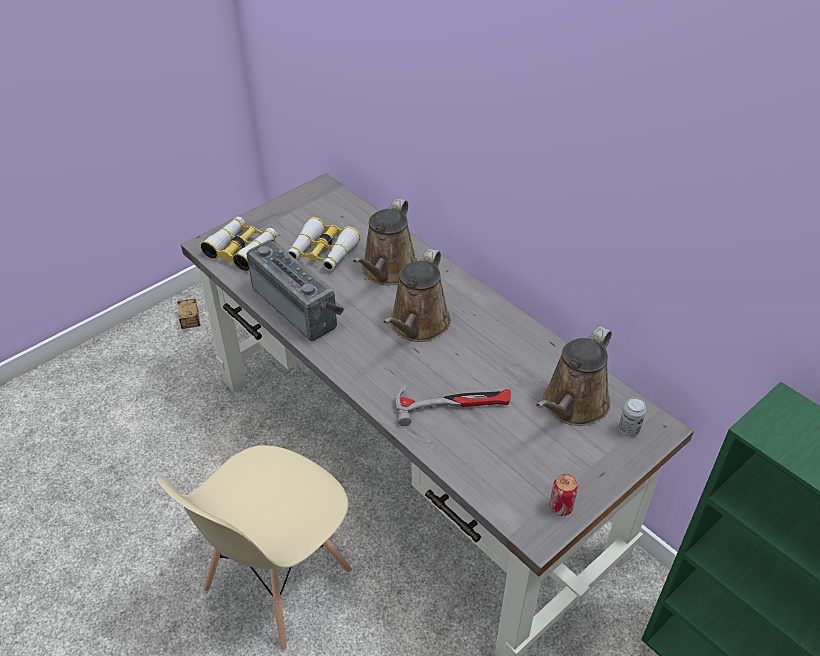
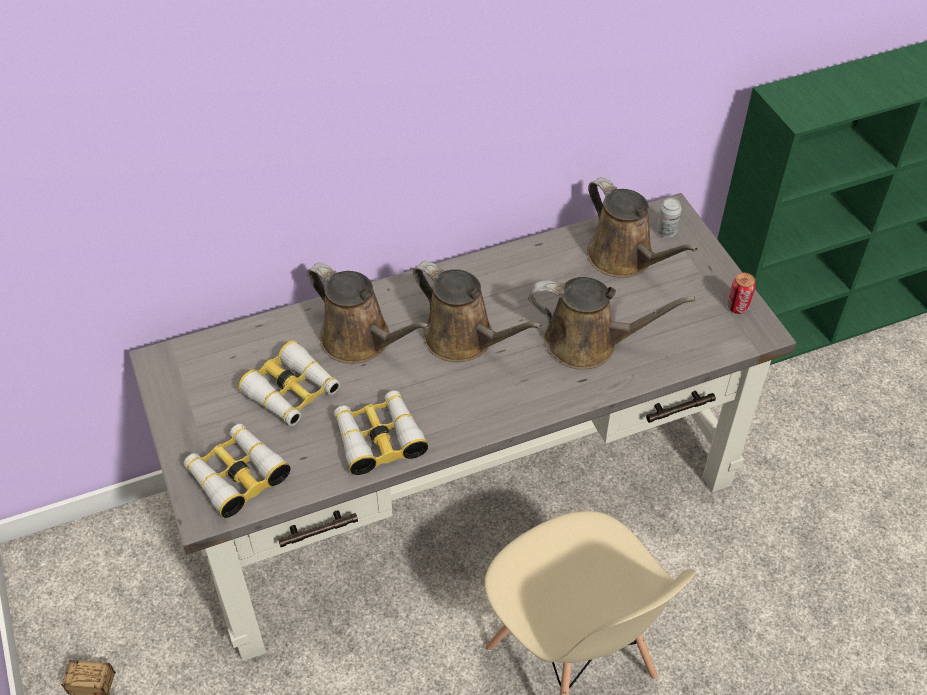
camera: 70 degrees left, 5 degrees up
(299, 306) = (378, 438): radio -> binoculars
(453, 403) = (588, 343): hammer -> brown watering can

